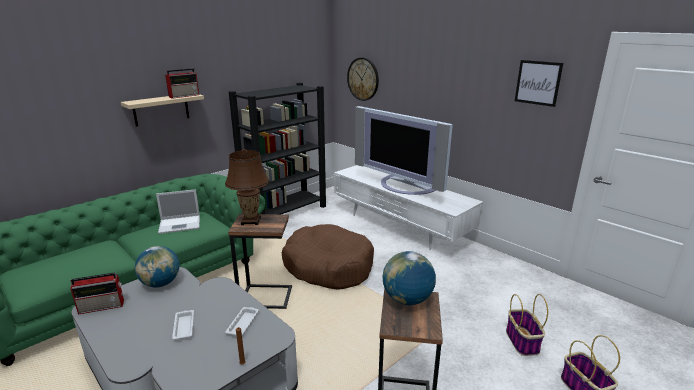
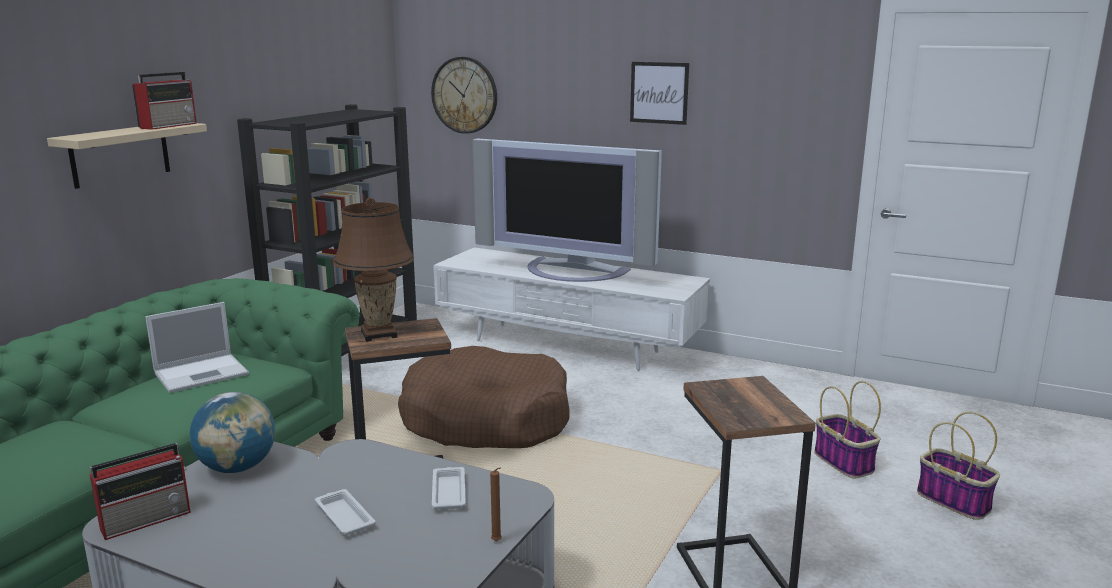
camera: 20 degrees left, 5 degrees down
(407, 299) = (729, 390): globe -> none
(538, 83) = (781, 77): picture -> picture (659, 93)

